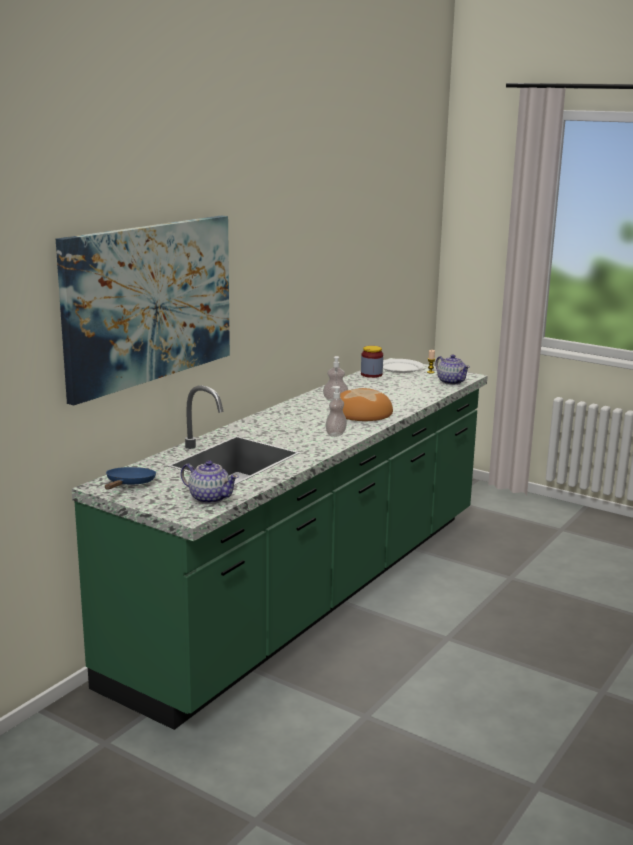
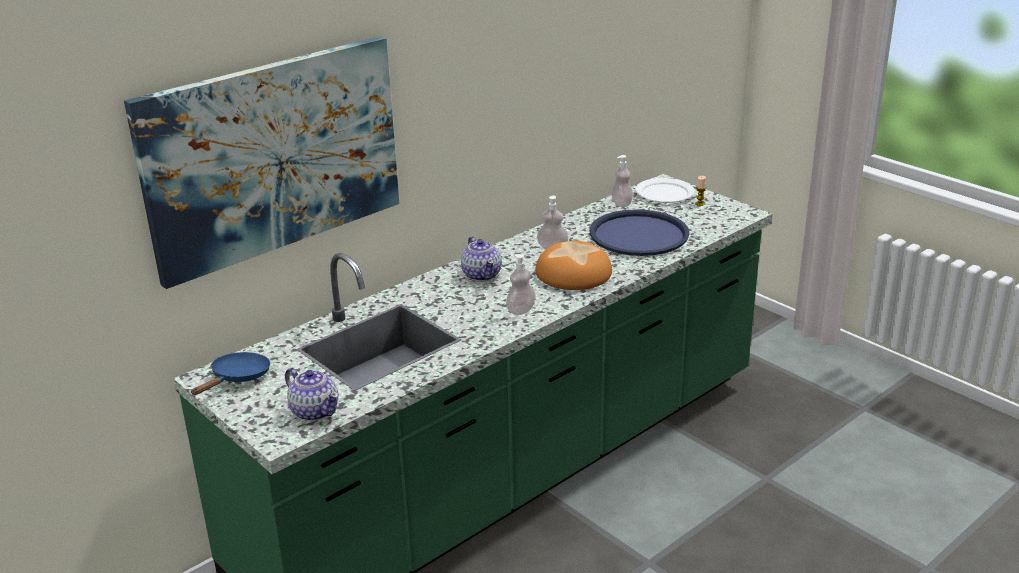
camera: 15 degrees right, 10 degrees up
(371, 374) = (621, 204): jar -> soap dispenser
(396, 390) = (639, 234): none -> blue tray
(451, 382) = (717, 223): teapot -> teapot (482, 274)

